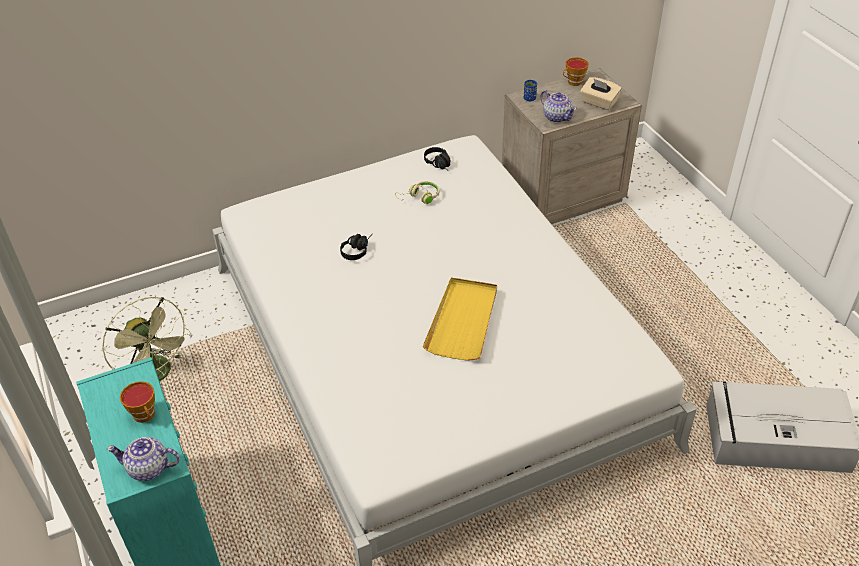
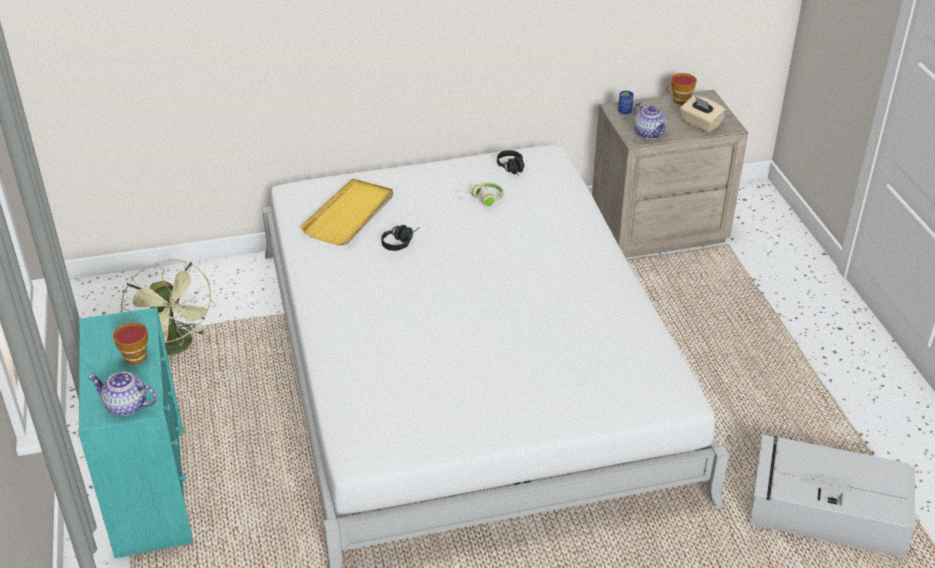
camera: 10 degrees right, 5 degrees down
(463, 321) = (491, 324): yellow tray -> yellow tray (349, 215)

